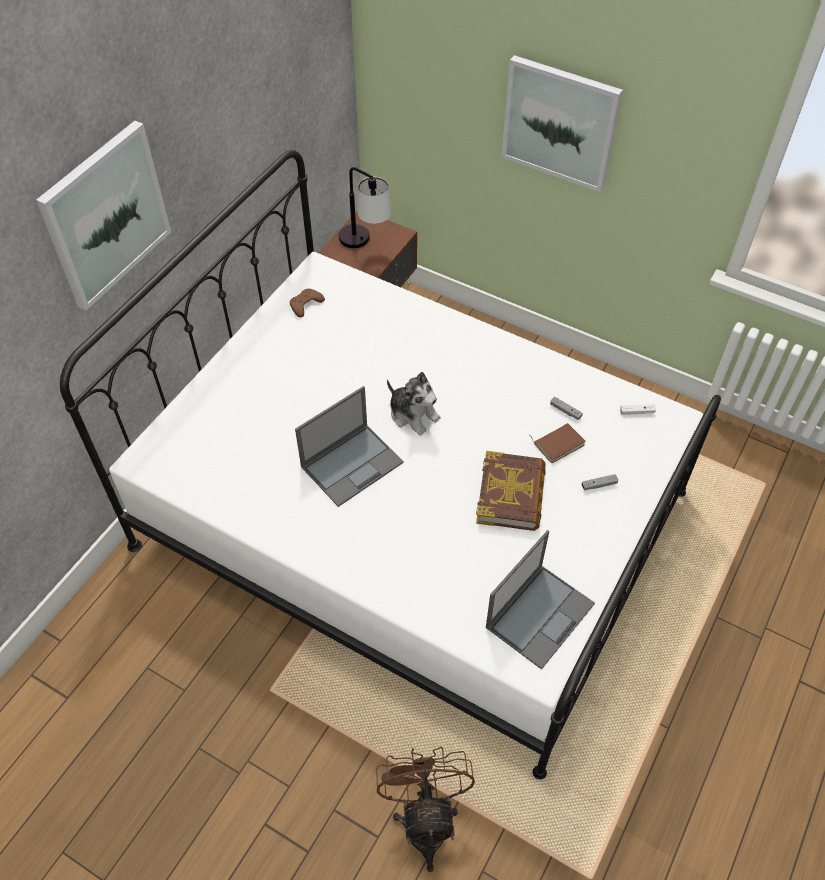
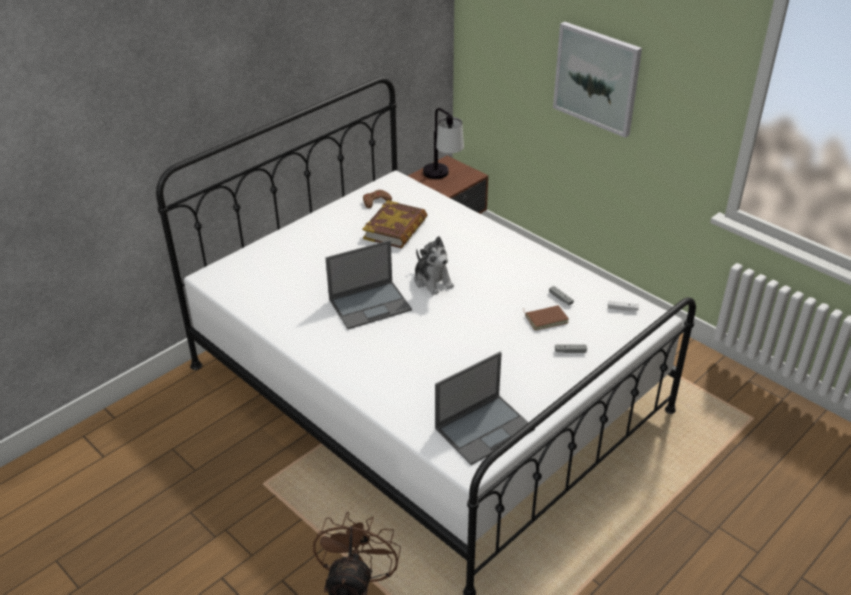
camera: 15 degrees right, 15 degrees down
(105, 215) = (219, 71): picture -> none
(511, 495) = (492, 345): book -> book (395, 229)

